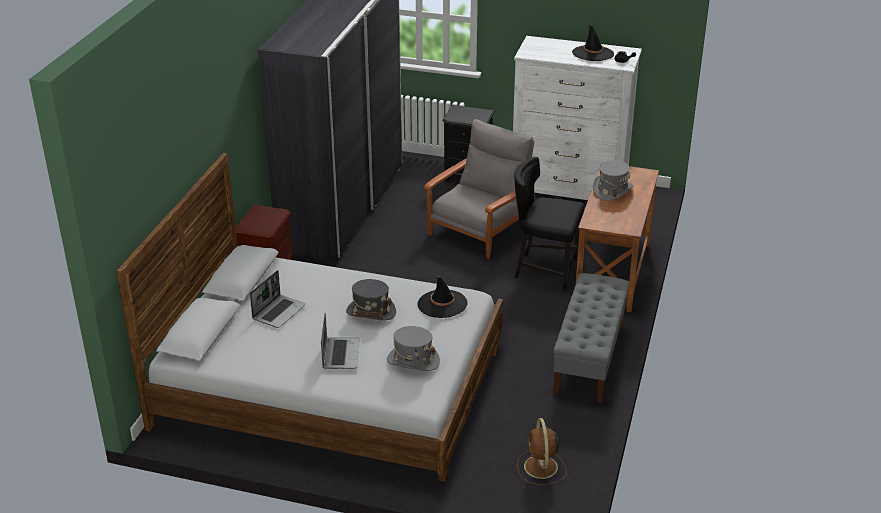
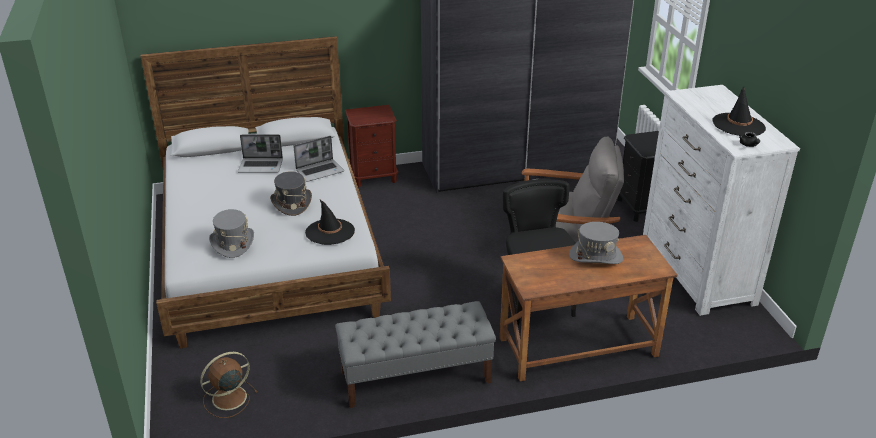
camera: 60 degrees right, 0 degrees up
(340, 354) = (221, 208): laptop -> laptop (320, 171)

